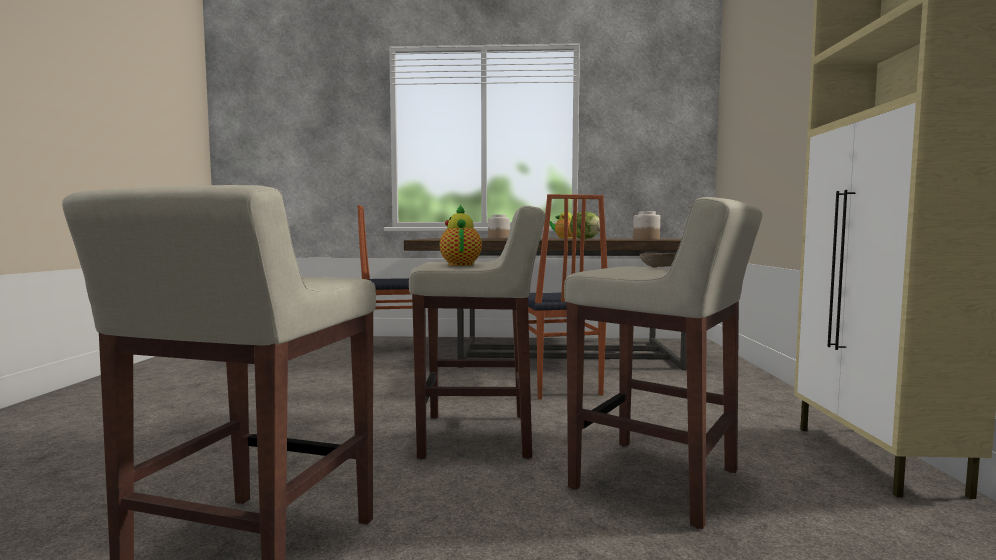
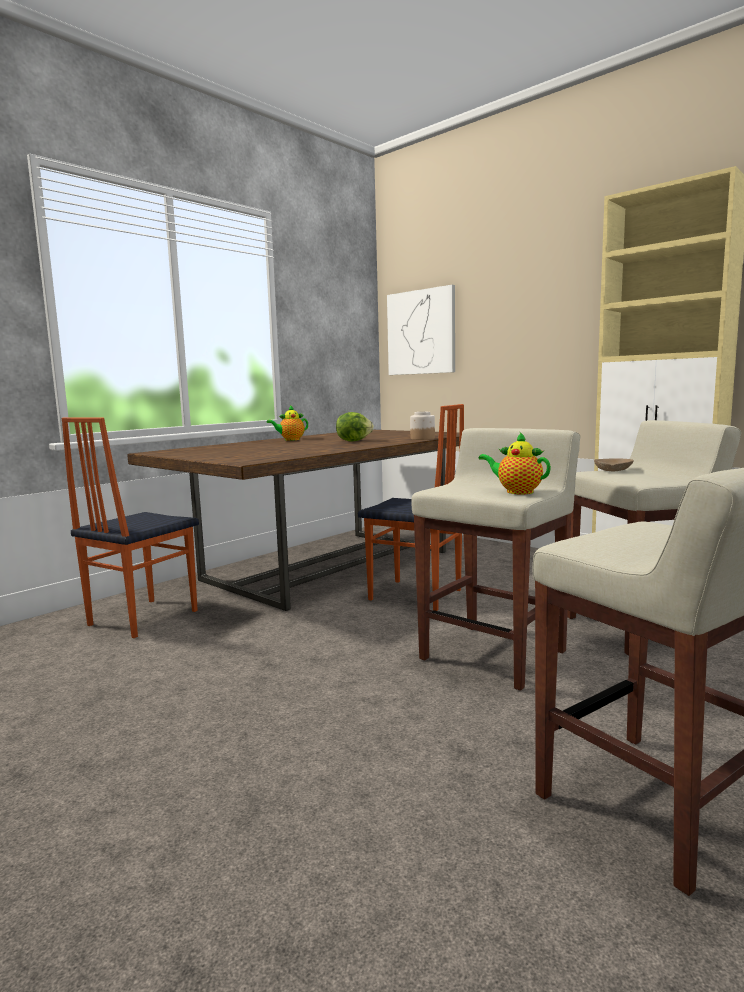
camera: 50 degrees left, 5 degrees up
(499, 238) = (253, 448): jar -> none
(738, 132) = (421, 332): none -> picture

